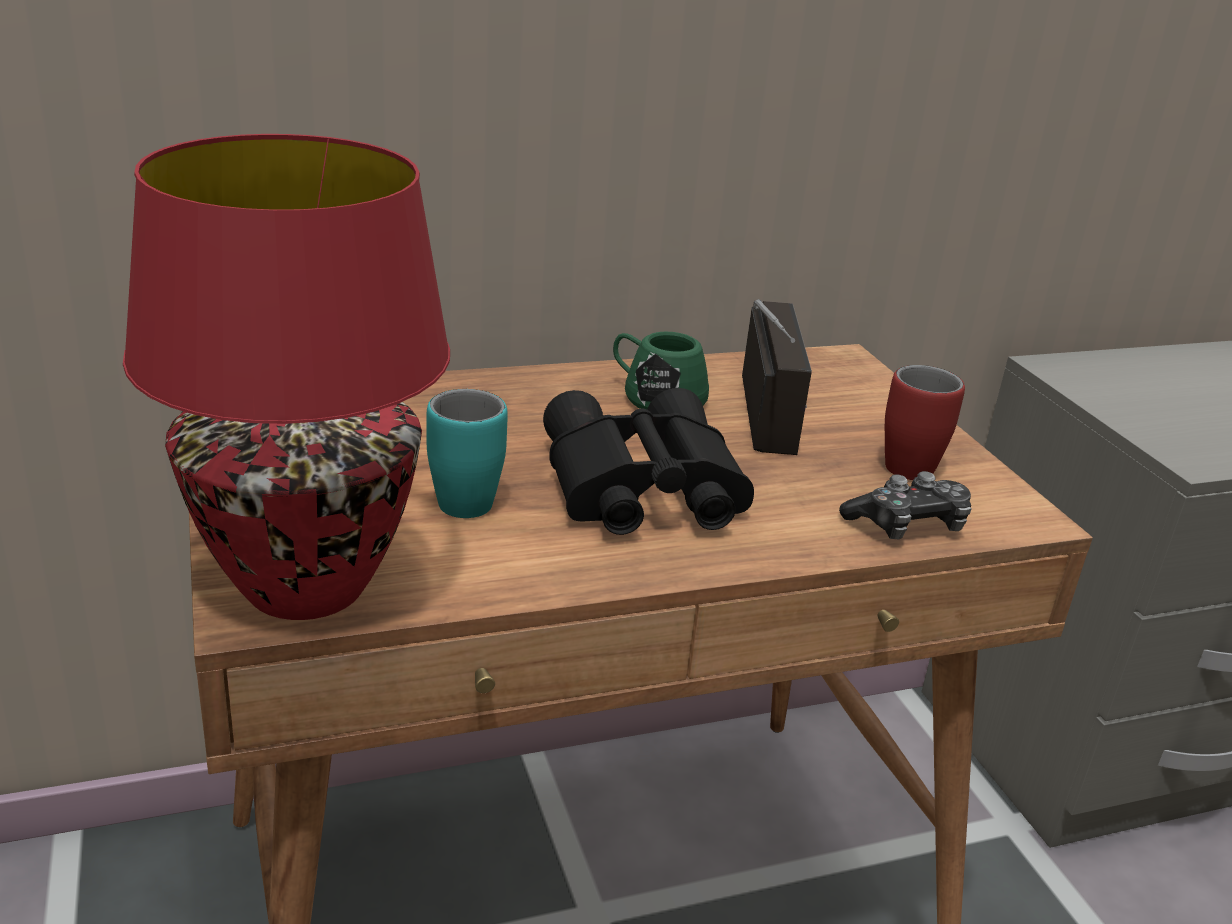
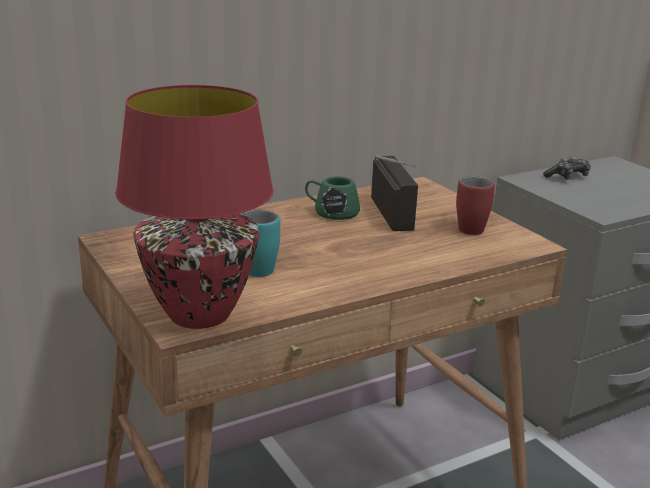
camera: 10 degrees left, 5 degrees down
(638, 489) = (342, 254): black binoculars -> none
(907, 525) = (479, 254): game controller -> game controller (568, 177)

